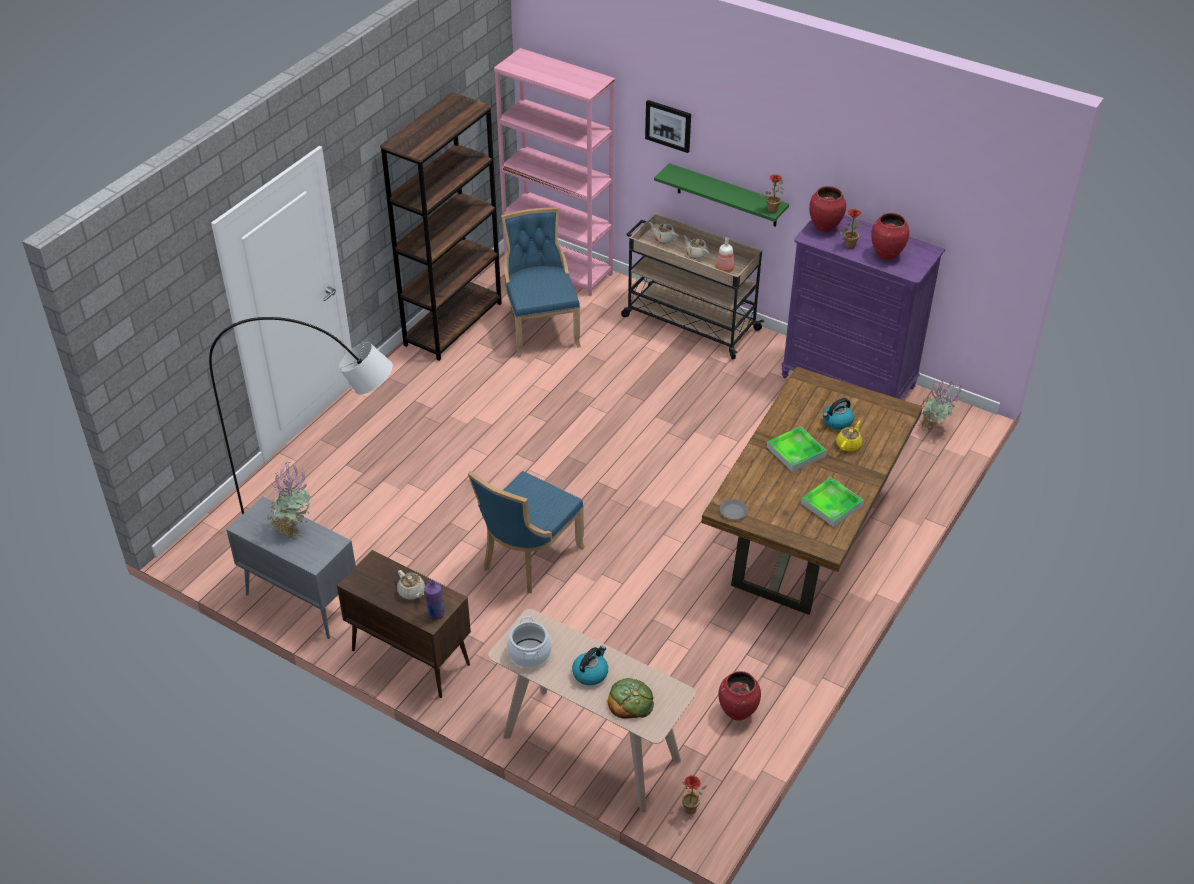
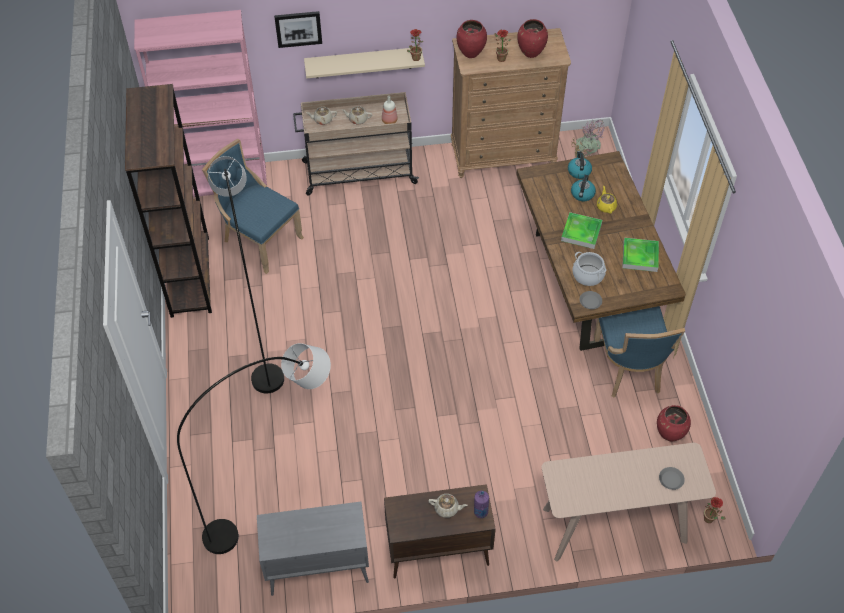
camera: 40 degrees left, 10 degrees up
(293, 528) = (309, 523): potted plant -> none
(460, 396) = (258, 331): none -> grey floor lamp
(528, 558) = (437, 422): blue chair -> blue chair (629, 370)
(529, 653) = (578, 495): cooking pot -> cooking pot (588, 275)
(590, 673) = (628, 479): kettle -> kettle (579, 171)
(630, 701) = (671, 479): bread -> grey plate
(727, 196) = (363, 62): green shelf -> beige shelf
(848, 382) = (503, 156): purple dresser -> brown dresser

